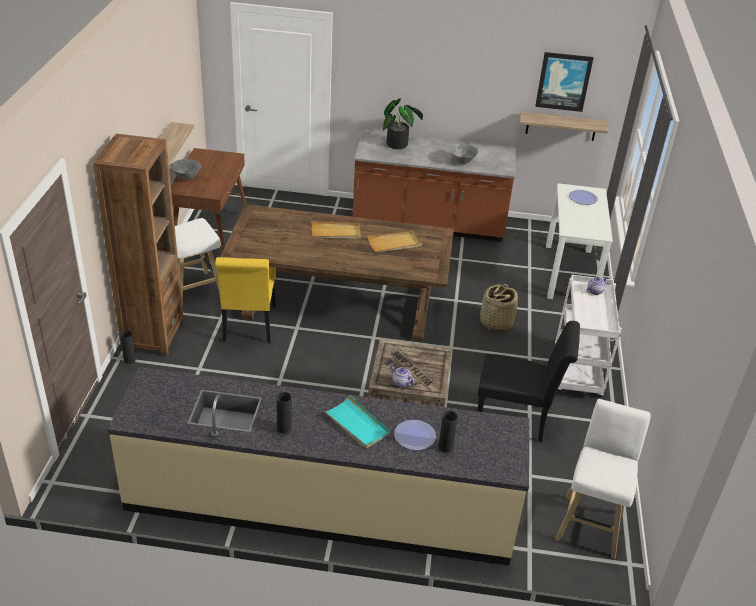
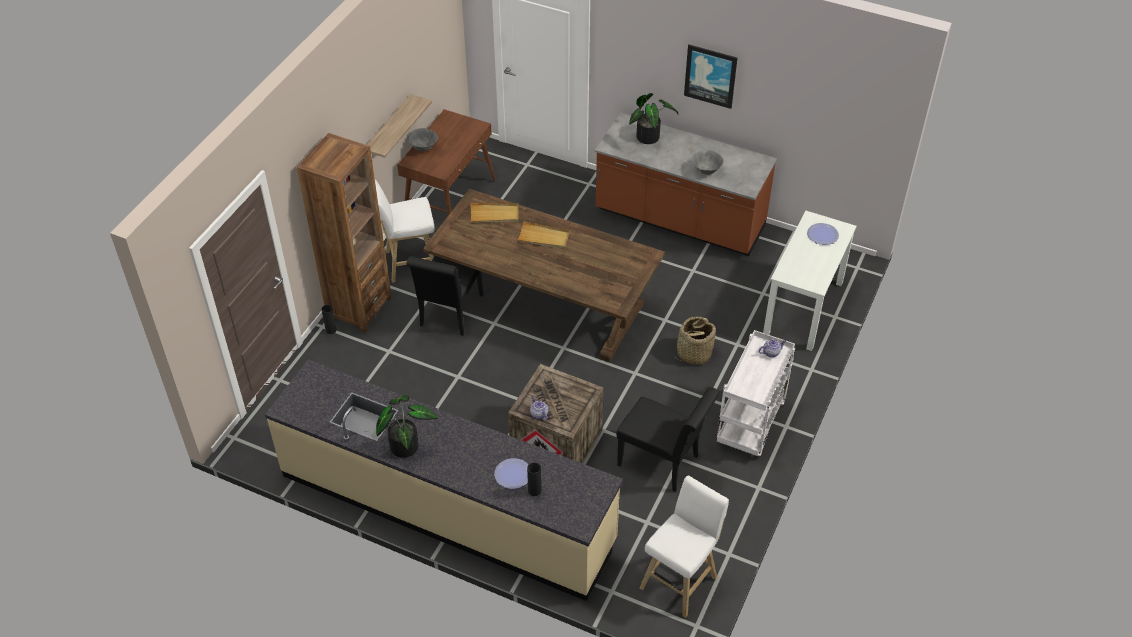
camera: 20 degrees right, 10 degrees up
(249, 326) = (449, 314): yellow chair -> black chair
(284, 428) = (406, 443): black vase -> potted plant
(357, 424) = (468, 452): turquoise tray -> none
(395, 243) = (596, 260): beige tray -> beige tray (494, 214)
(561, 126) = (825, 146): shelf -> none
(563, 81) = (826, 103): picture -> picture (710, 75)

